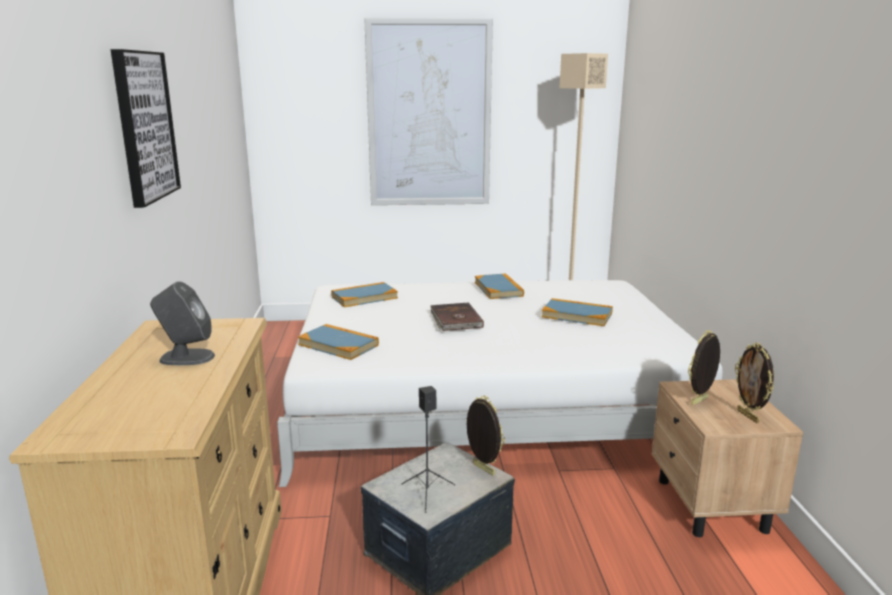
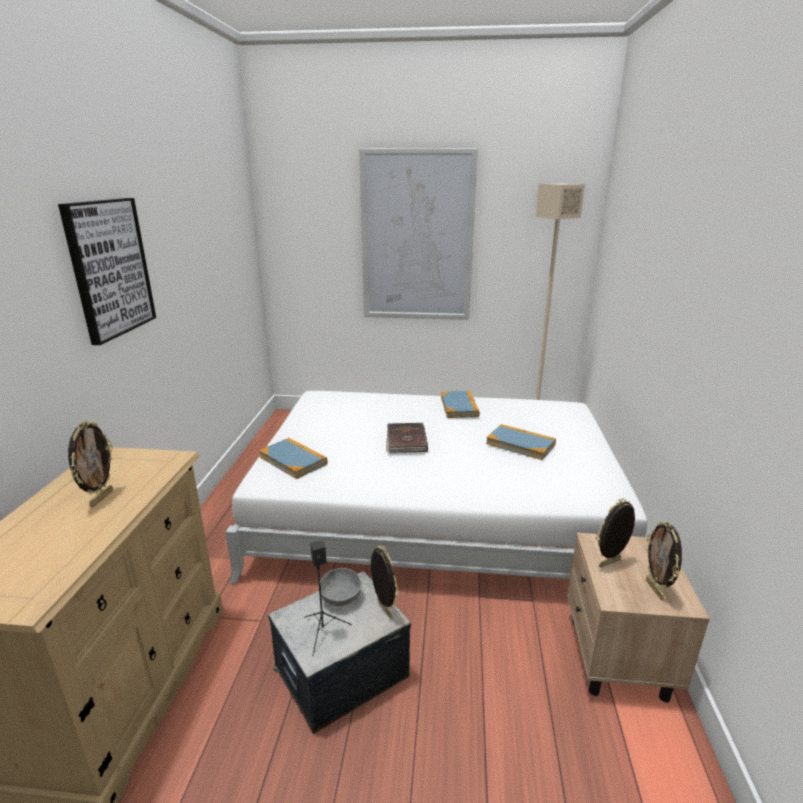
camera: 10 degrees right, 5 degrees up
(186, 357) = (101, 498): grey speaker -> picture frame
(364, 297) = (338, 407): book -> none
(434, 464) = (342, 597): none -> grey bowl

